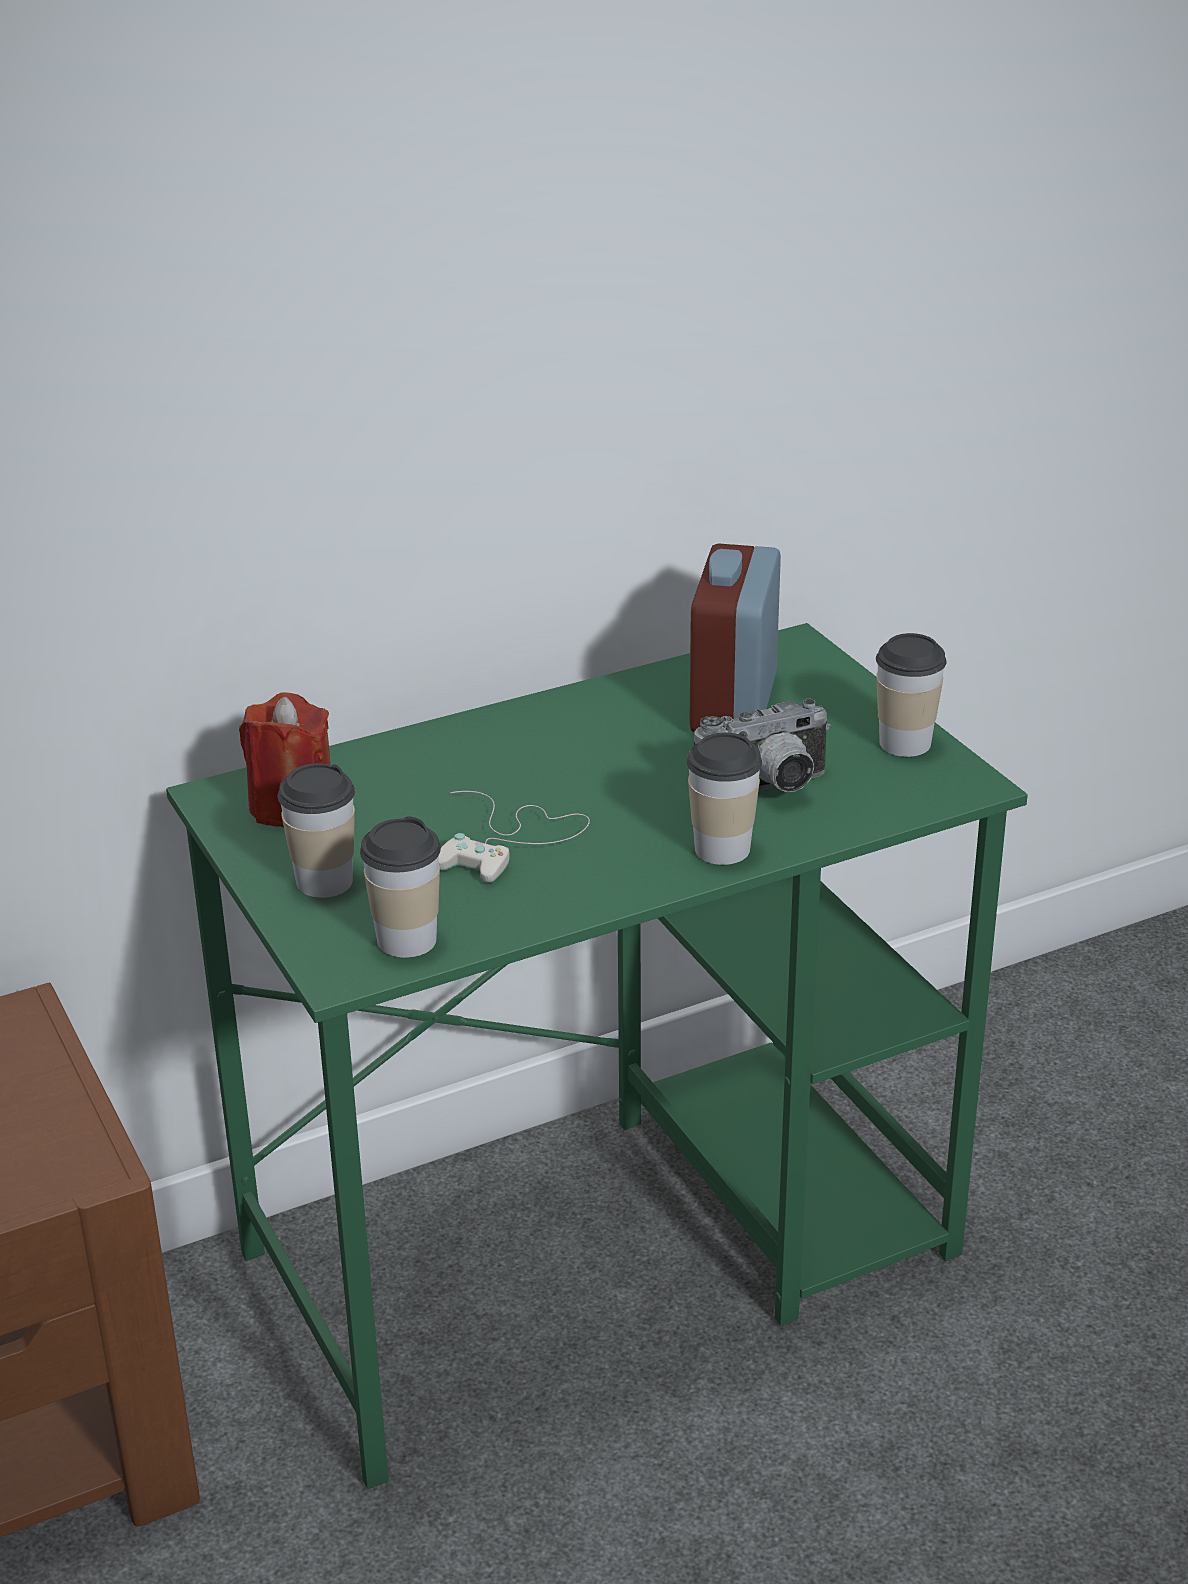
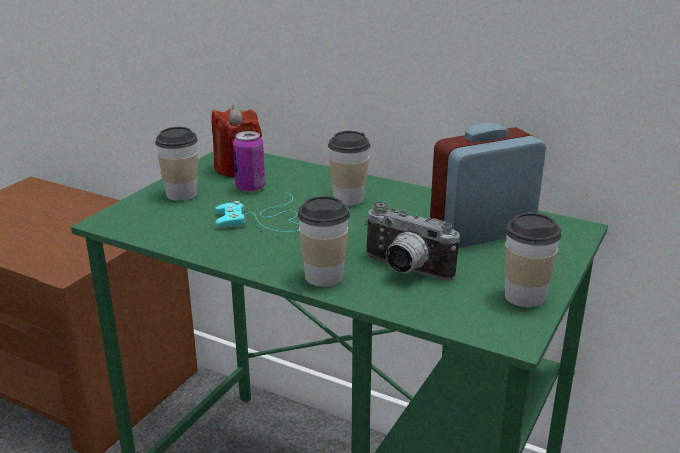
camera: 55 degrees right, 5 degrees down
(380, 817) = (250, 187): none -> can
(406, 940) = (148, 226): cup -> cup (348, 198)
(510, 840) = (264, 220): white game controller -> turquoise game controller

